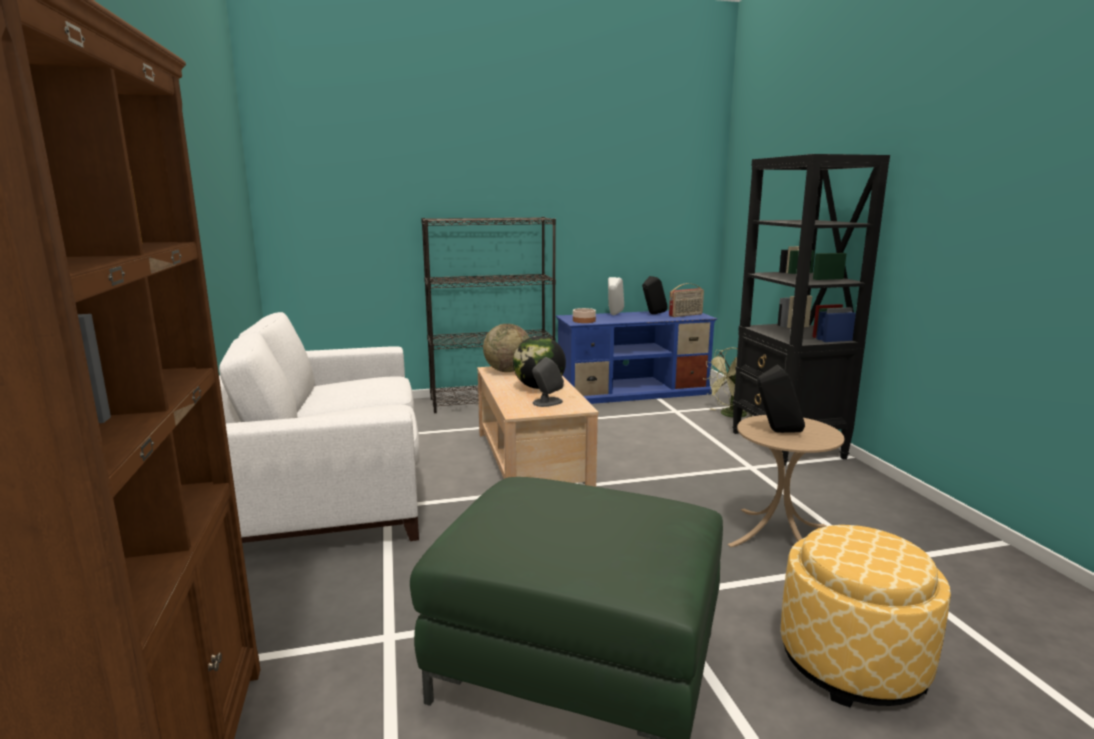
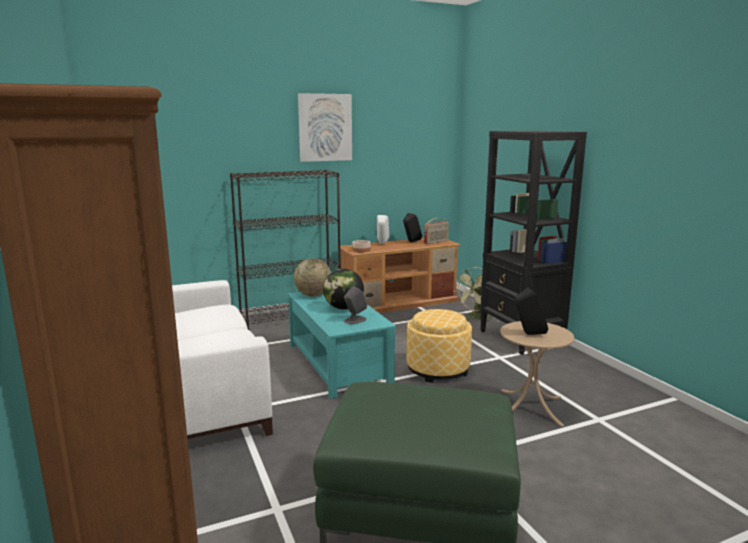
camera: 10 degrees left, 0 degrees up
(530, 460) = (337, 364): beige coffee table -> turquoise coffee table
(544, 163) = (325, 127): none -> picture
(634, 391) = (399, 302): blue tv stand -> brown tv stand
(852, 662) = (596, 489): ottoman -> ottoman (438, 369)

